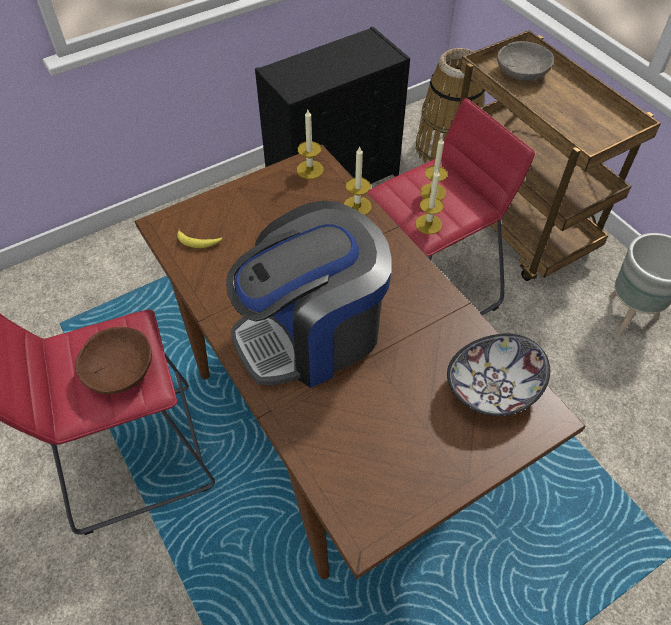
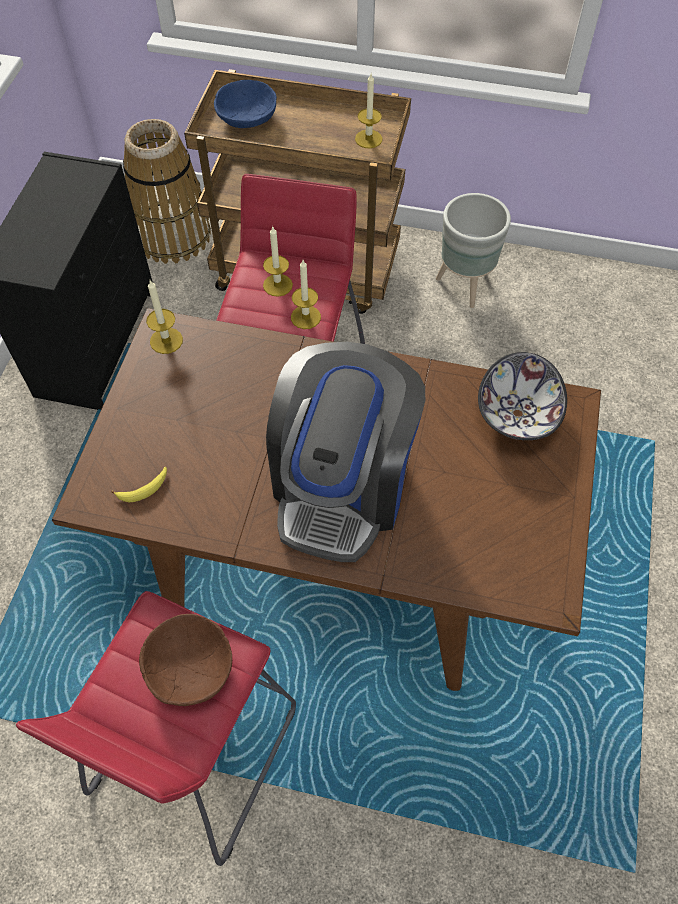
camera: 45 degrees left, 5 degrees up
(357, 206) = (249, 344): candle -> candle (368, 139)
(522, 73) = (247, 117): grey bowl -> blue bowl

